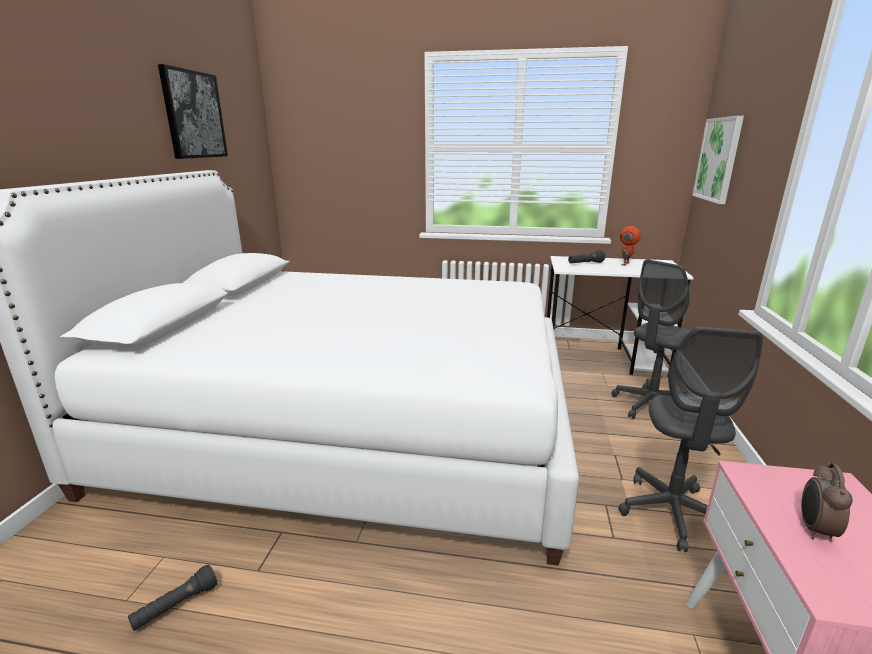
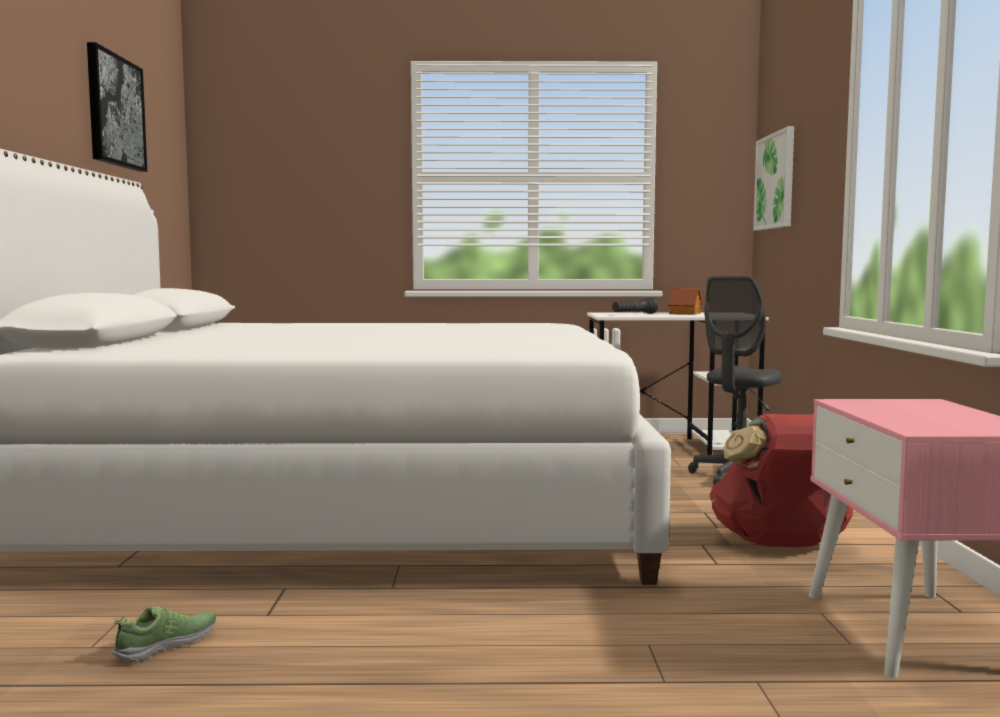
camera: 10 degrees left, 15 degrees down
(176, 606) = (167, 645): black flashlight -> shoe
(626, 264) = (685, 313): toy robot -> toy house
(671, 512) = (780, 544): grey office chair -> red backpack
(814, 529) = (905, 414): alarm clock -> none

